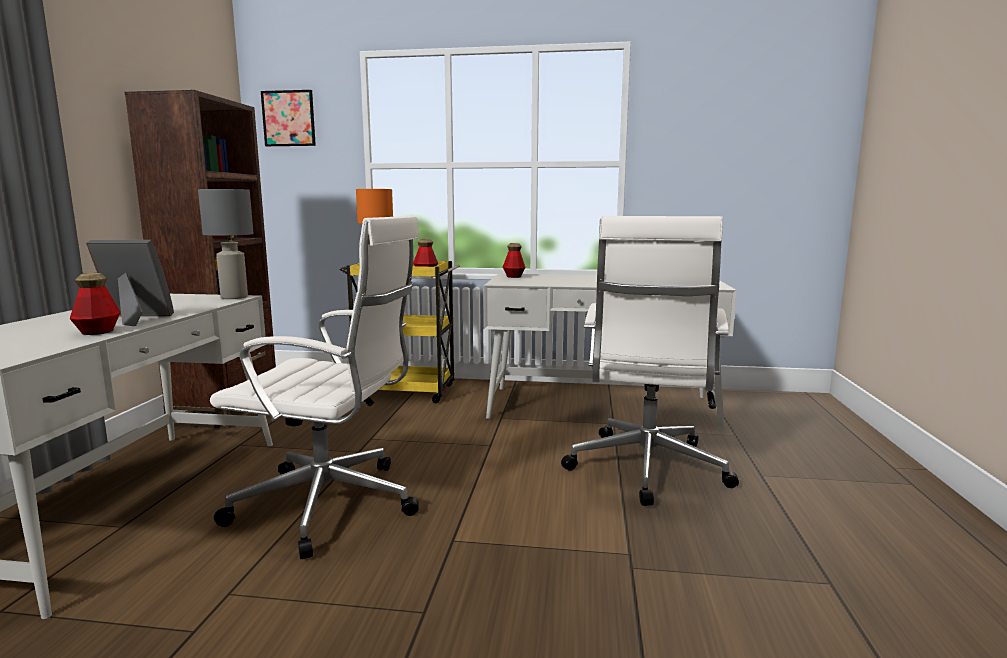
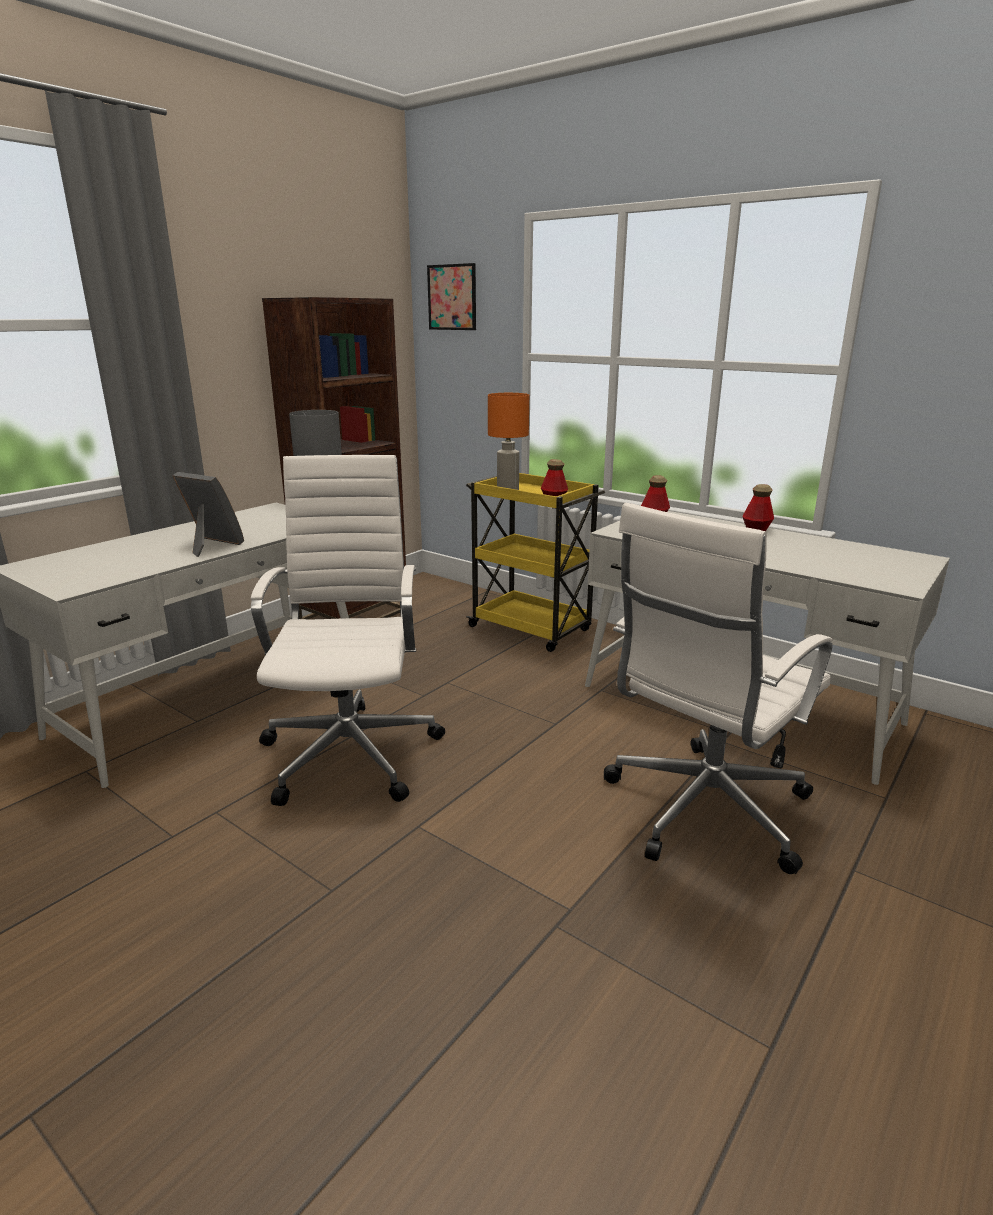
camera: 30 degrees right, 10 degrees up
(98, 332) = (165, 561): bottle -> bottle (756, 529)
(331, 505) = (352, 751): white office chair -> white office chair turned 135 degrees counterclockwise

